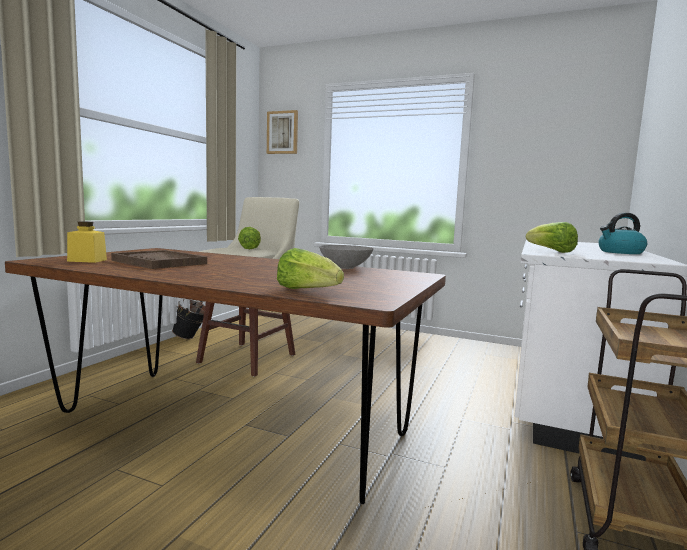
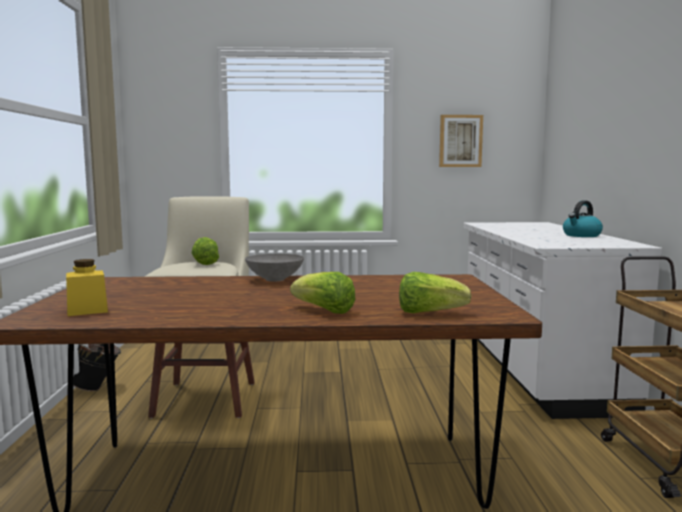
camera: 25 degrees left, 0 degrees up
(159, 262) = (179, 299): brown tray -> none
(282, 132) = (158, 104): picture -> picture (460, 141)
(344, 267) = (374, 278): grey bowl -> grey bowl (274, 280)
(551, 251) = (542, 241): lettuce -> lettuce (324, 311)

